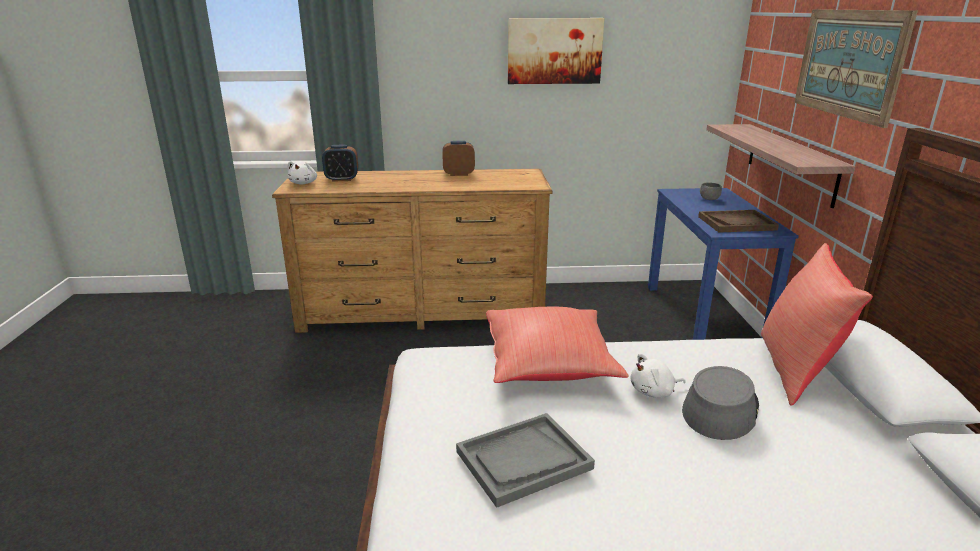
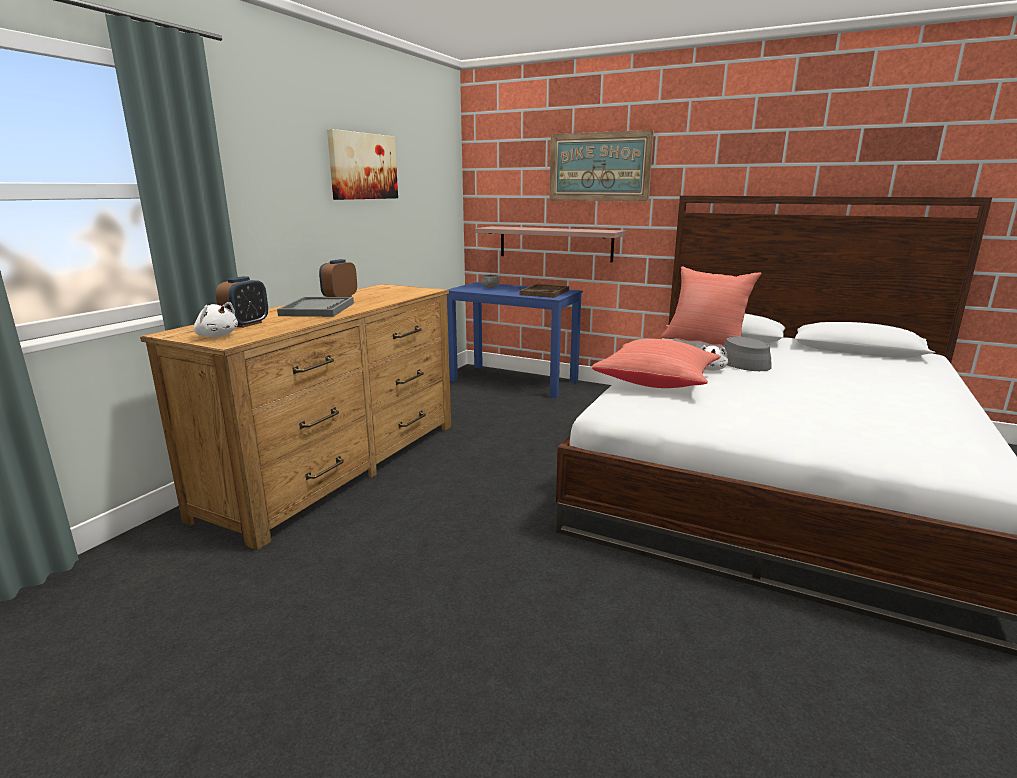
camera: 60 degrees left, 5 degrees down
(523, 460) = (776, 409): grey tray -> grey tray (318, 309)

